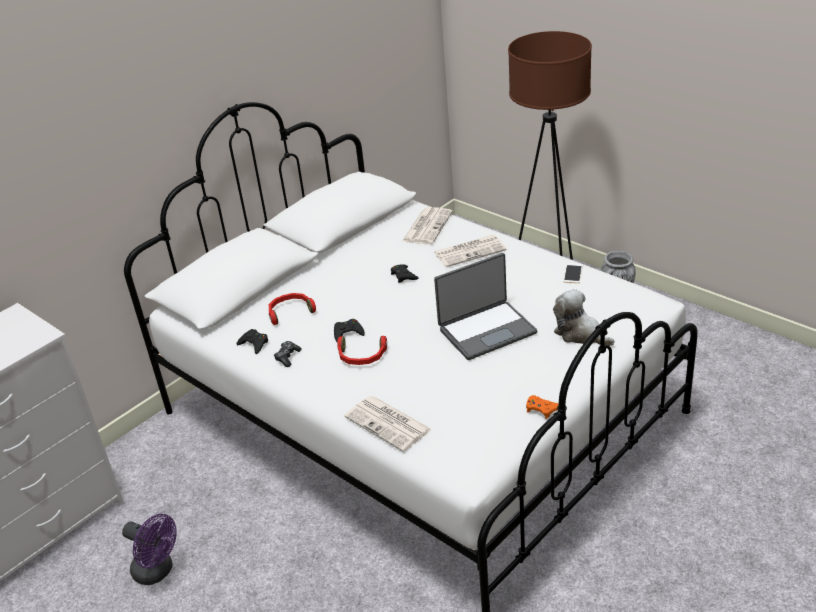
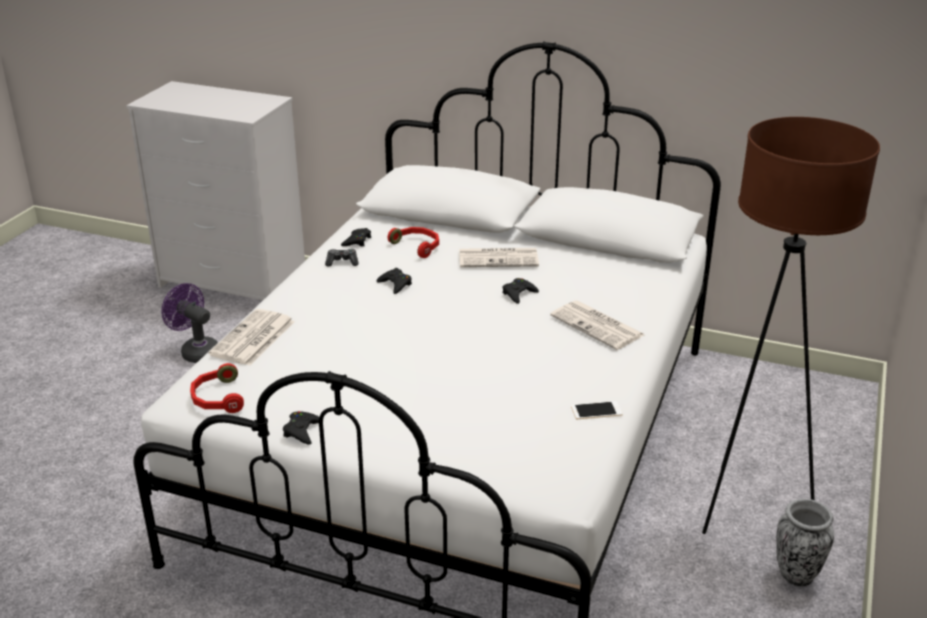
camera: 65 degrees right, 5 degrees down
(158, 571) = (196, 351): purple fan -> purple fan turned 120 degrees clockwise
(361, 357) = (357, 301): red headphones -> red headphones (217, 398)
(427, 226) = (633, 287): newspaper -> newspaper (499, 258)
(486, 330) = (438, 367): laptop -> none
(542, 409) = (302, 431): orange game controller -> black game controller
(580, 333) = (462, 437): plush toy -> none

